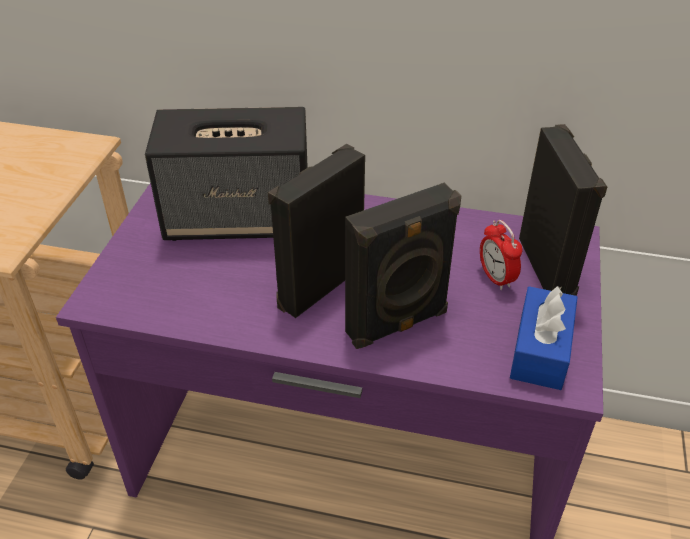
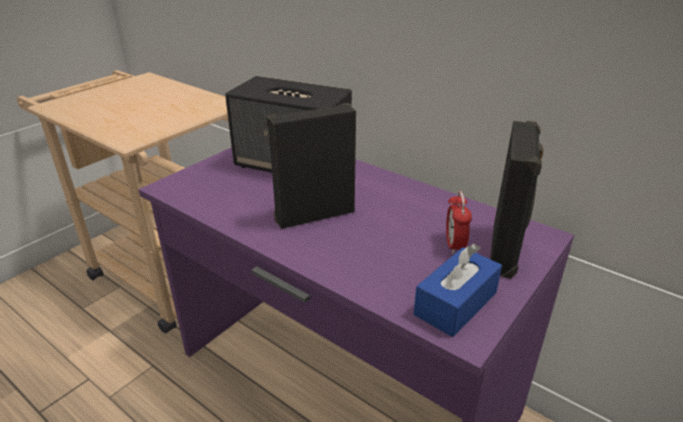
camera: 25 degrees right, 10 degrees down
(398, 324) = (352, 253): black speaker -> none

